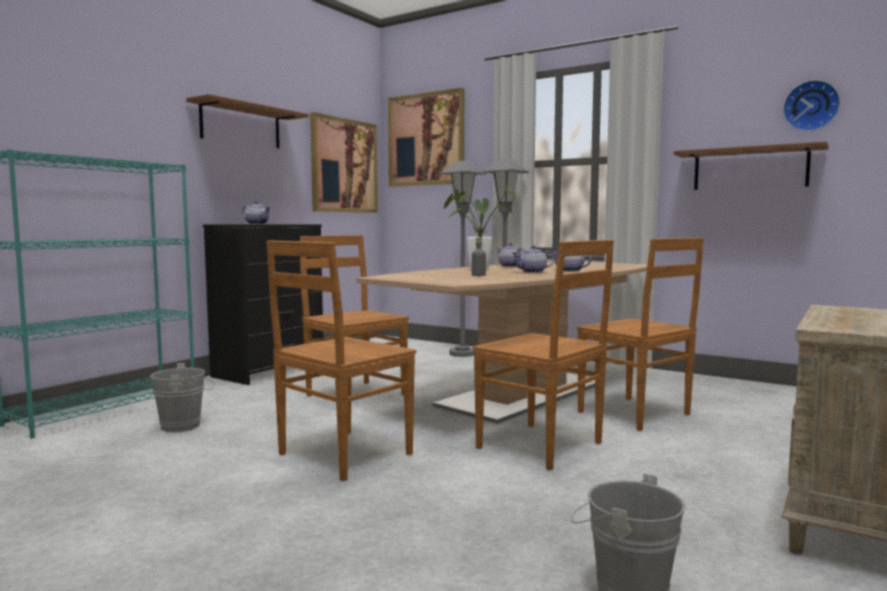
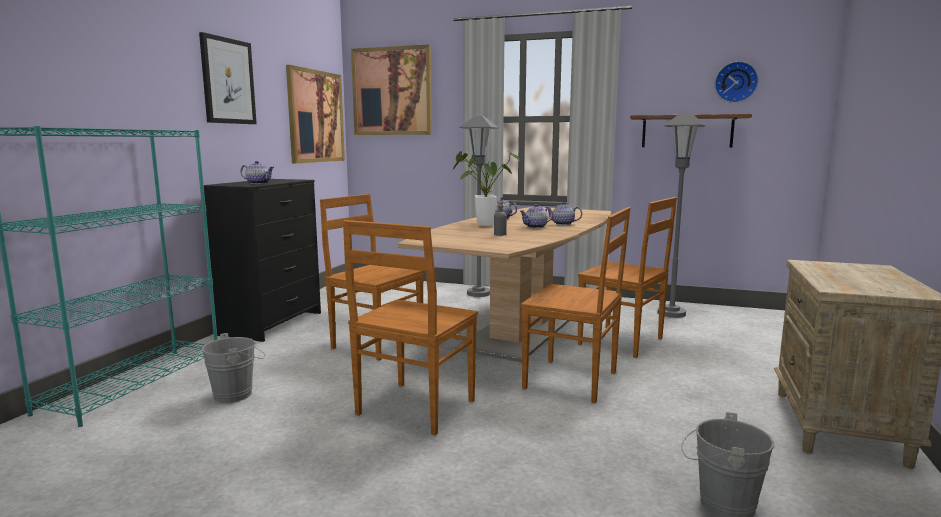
camera: 15 degrees left, 5 degrees up
(241, 125) = (228, 81): brown shelf -> picture
(462, 354) = (440, 291): grey floor lamp -> grey floor lamp (671, 313)

